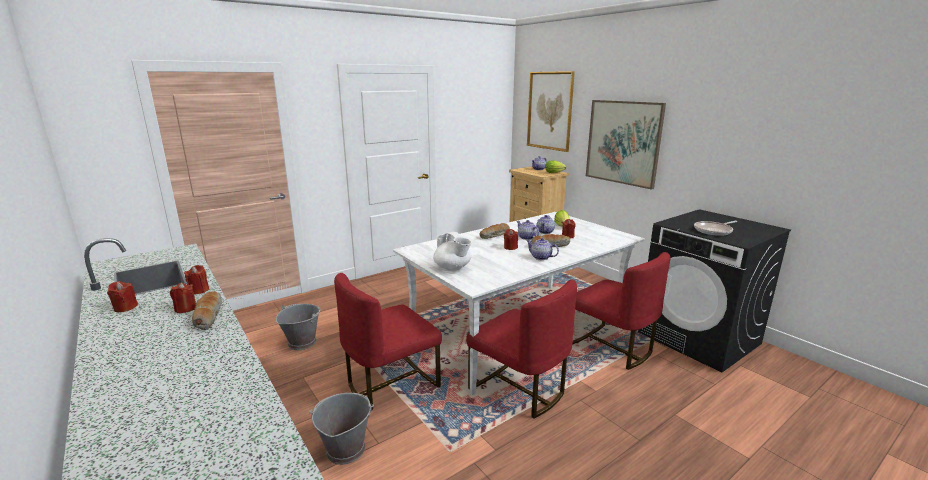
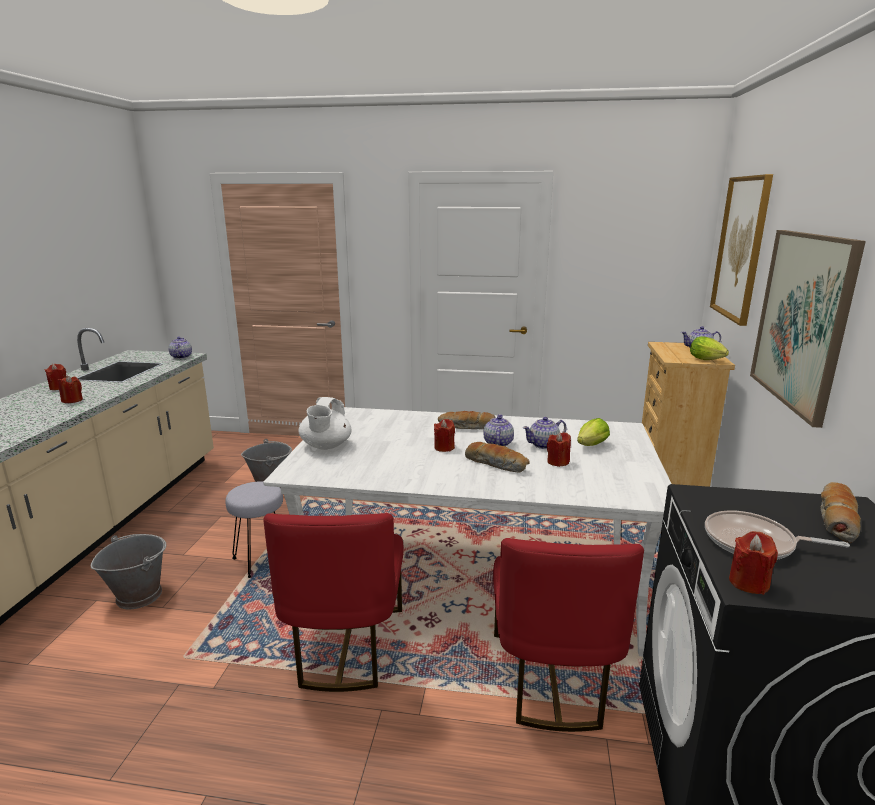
camera: 45 degrees right, 0 degrees up
(199, 290) = (110, 390): red candle -> red candle (748, 582)
(208, 315) = (65, 410): bread -> bread (835, 519)
(390, 383) = (261, 560): red chair -> grey stool
(541, 257) = (444, 474): teapot -> teapot (181, 357)

